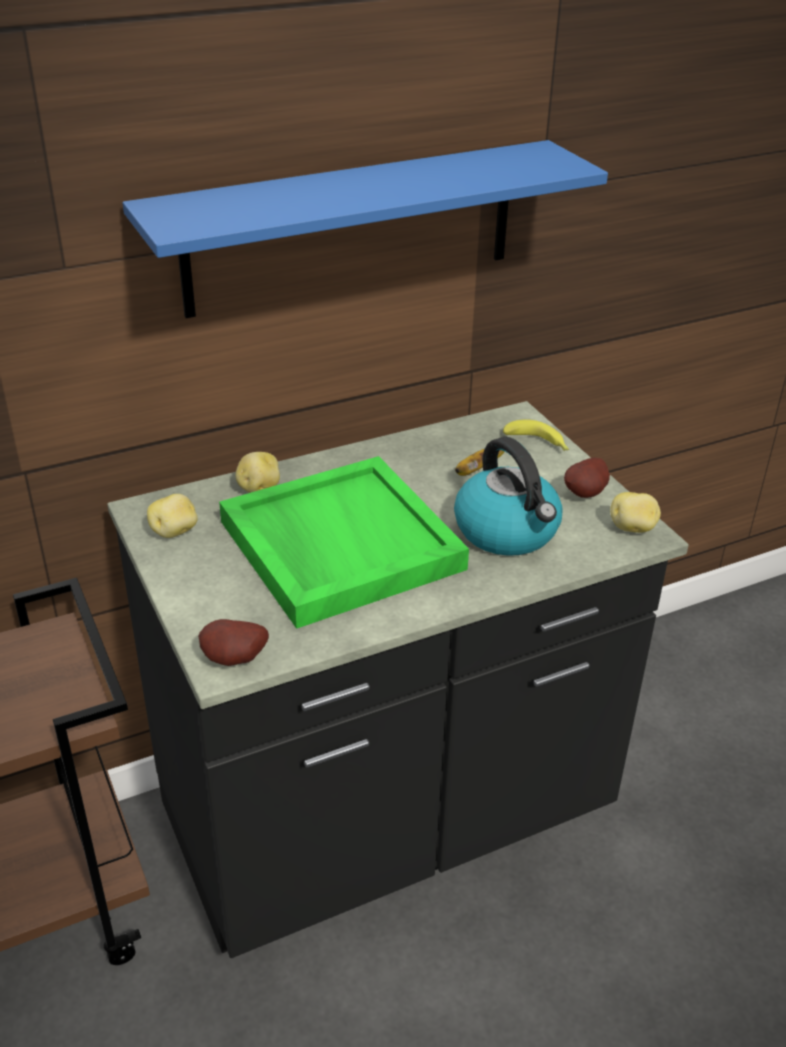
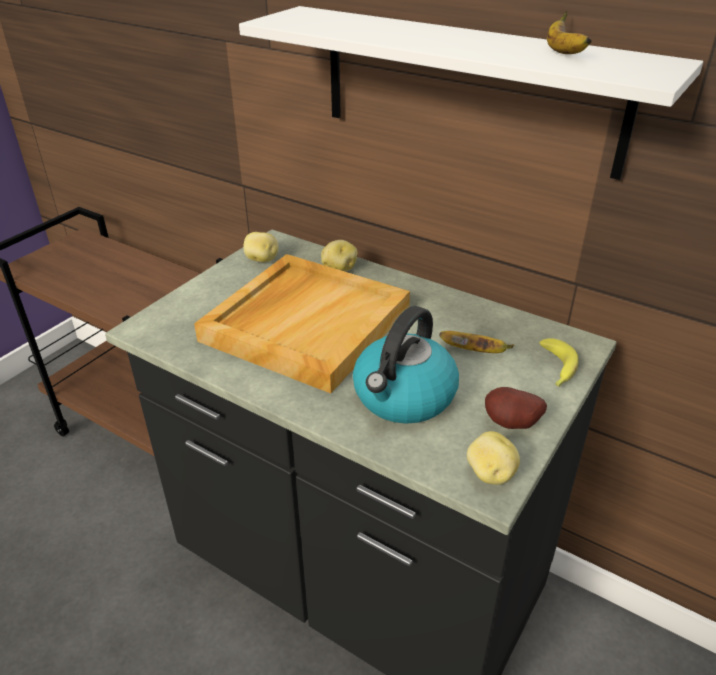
camera: 60 degrees right, 0 degrees up
(234, 661) = (147, 330): potato -> none
(338, 544) = (306, 323): green tray -> beige tray
(351, 228) = (467, 89): blue shelf -> white shelf
(474, 166) = (563, 52): none -> banana

